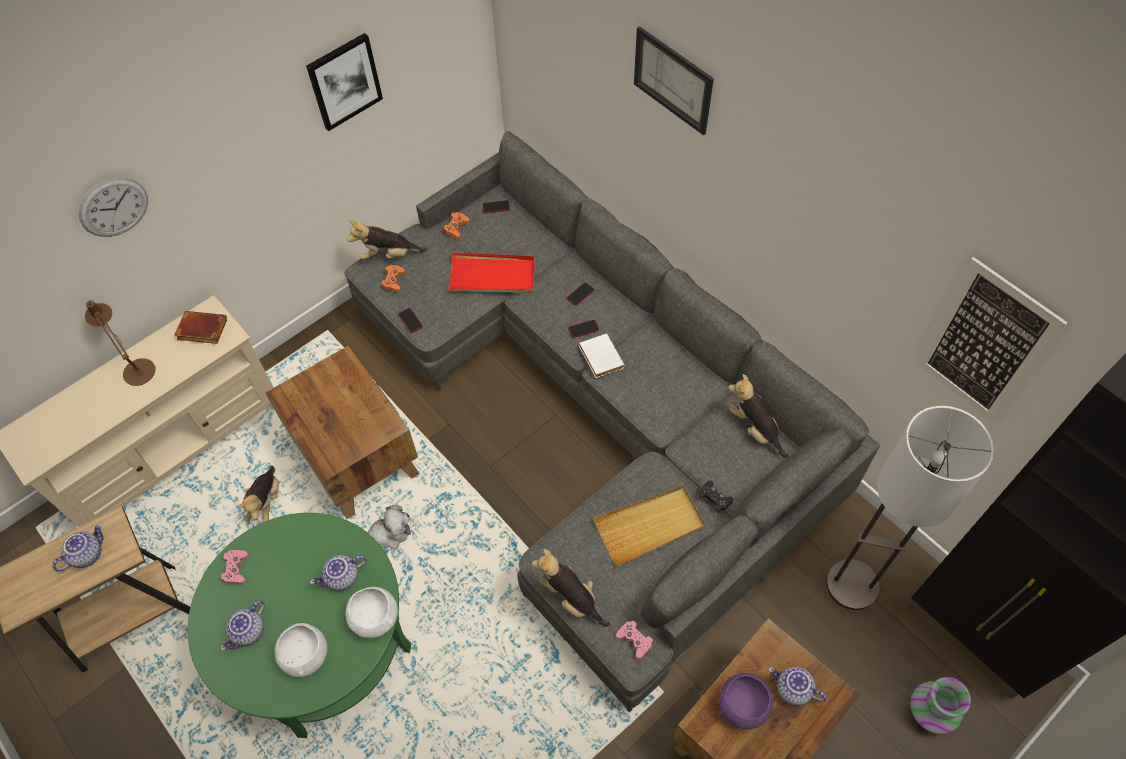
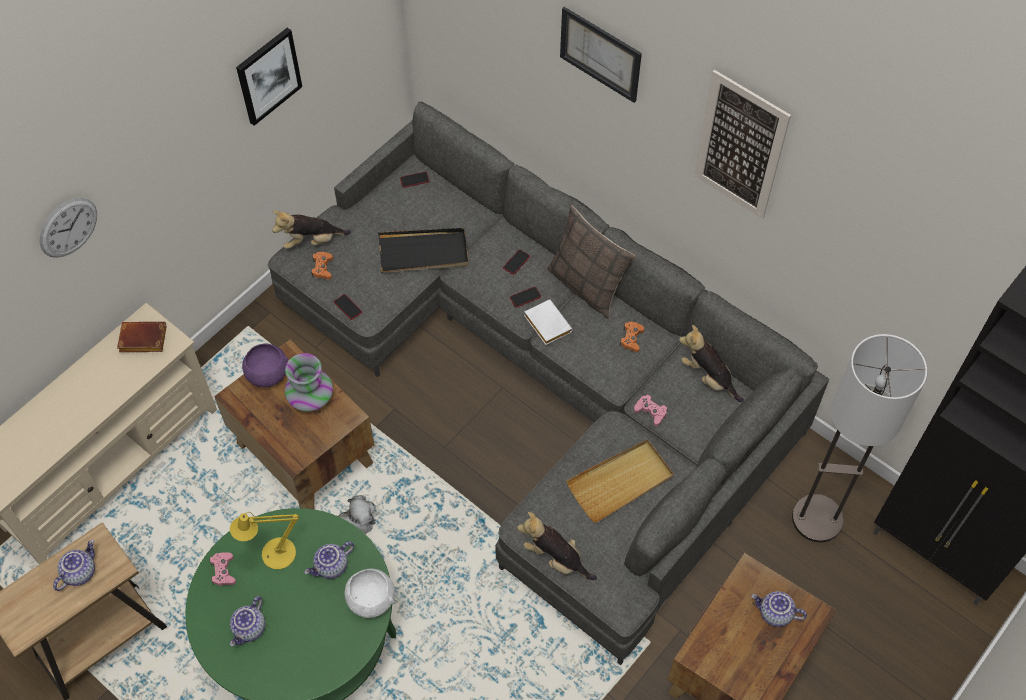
camera: 10 degrees left, 0 degrees up
(137, 368) = (84, 386): brown table lamp -> none
(266, 502) = (219, 510): plush toy -> none
(288, 559) = (273, 555): none -> yellow table lamp
(306, 656) = (311, 643): white bowl -> none
(456, 228) = (377, 206): orange game controller -> orange game controller (631, 339)
(492, 276) = (423, 252): red tray -> black tray
(634, 640) = (622, 589): pink game controller -> pink game controller (650, 412)
(646, 324) = (587, 286): none -> pillow
(714, 498) = (678, 448): black game controller -> none
(743, 705) = (731, 633): purple bowl -> purple bowl (268, 374)
(930, 711) = (902, 626): vase -> vase (311, 399)
(984, 343) = (910, 274): picture -> picture (740, 146)

